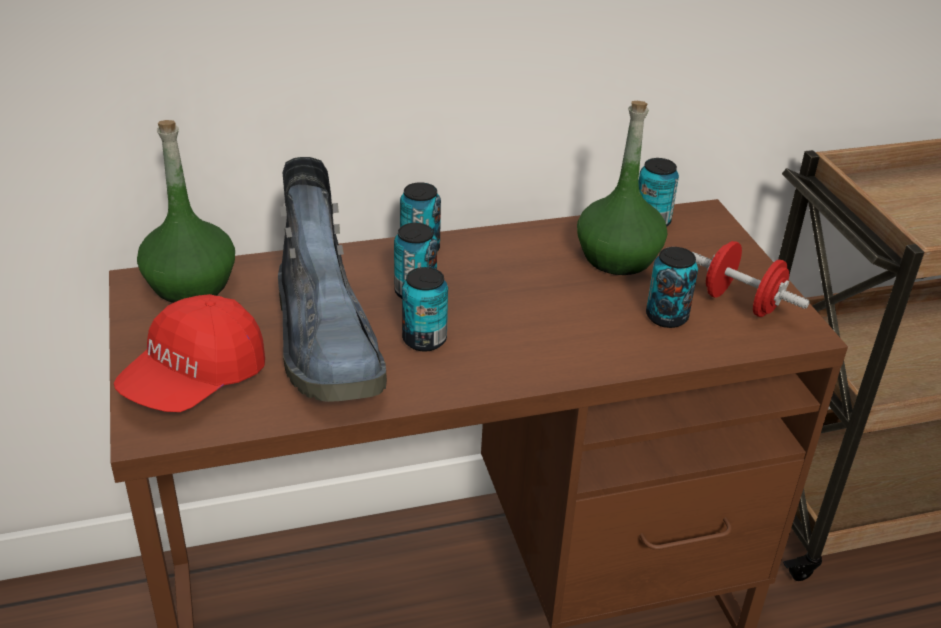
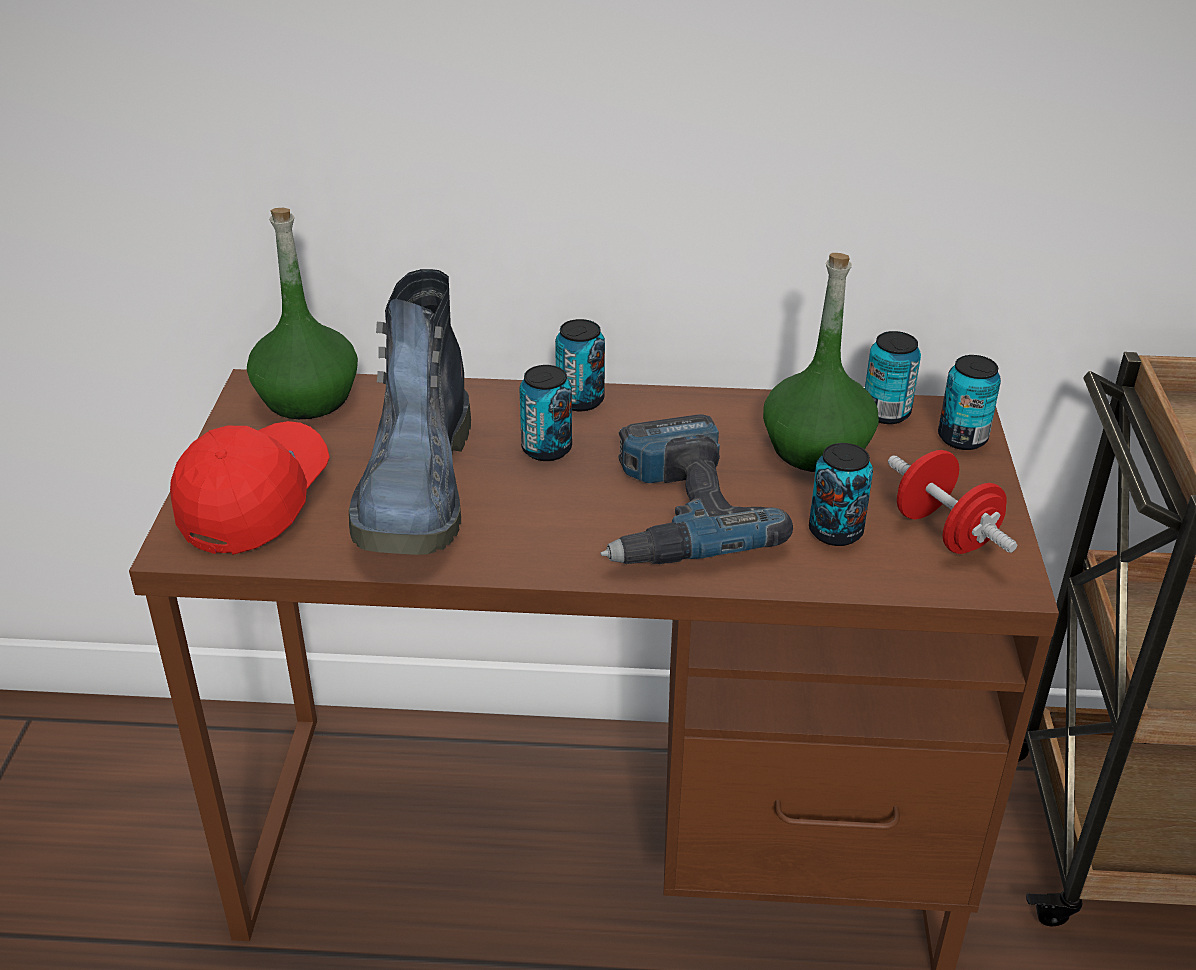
camera: 20 degrees right, 0 degrees up
(194, 380) = (256, 502): red cap -> red cap turned 150 degrees clockwise
(424, 340) = (526, 504): can -> can (962, 438)
(541, 324) = (673, 512): none -> power drill

